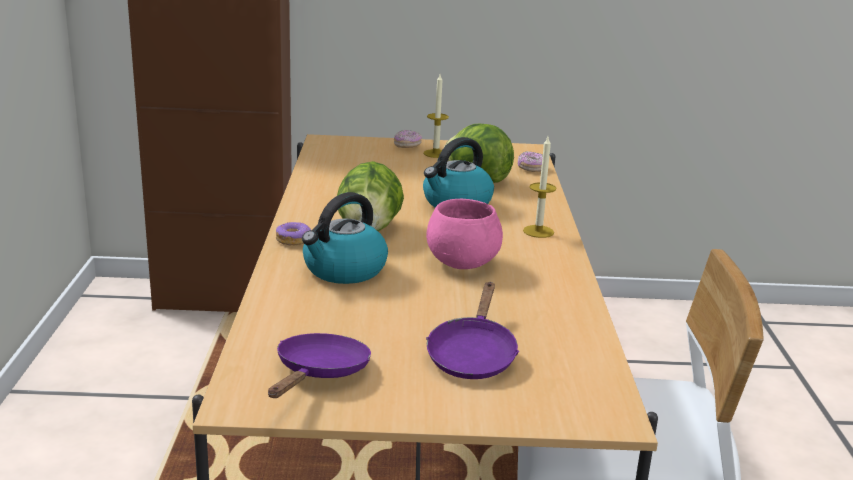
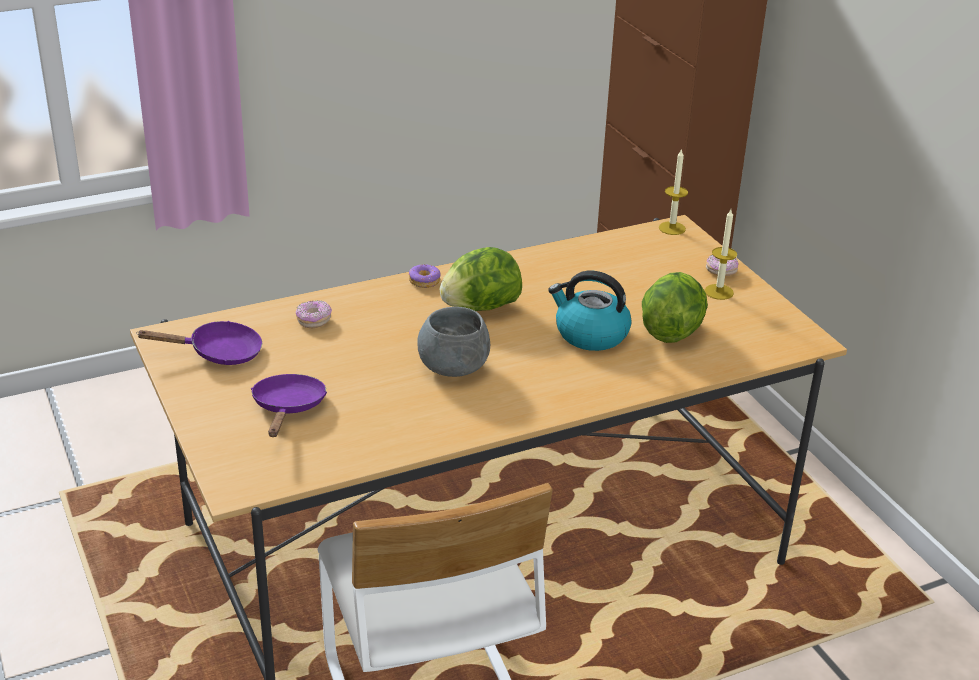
camera: 65 degrees right, 10 degrees up
(344, 270) = (388, 318): kettle -> none
(463, 263) = (454, 368): pink bowl -> grey bowl
(472, 355) = (288, 408): purple frying pan -> purple frying pan turned 105 degrees clockwise
(531, 168) = (746, 355): donut -> donut (314, 321)
(538, 231) = (567, 392): candle -> candle (672, 228)

